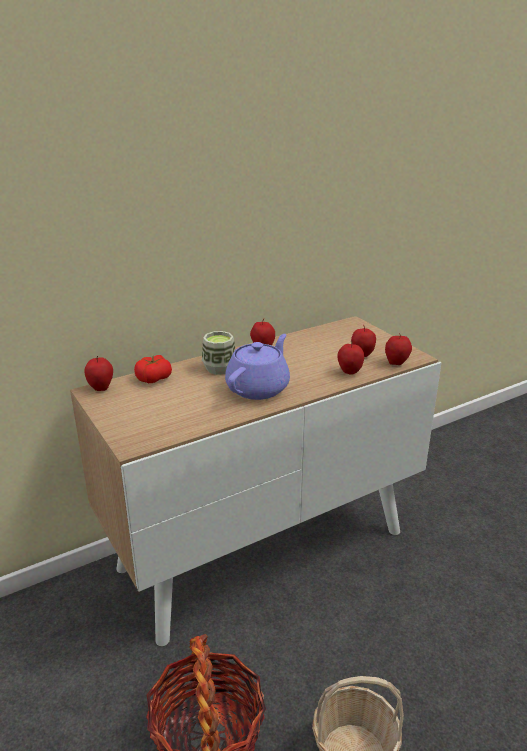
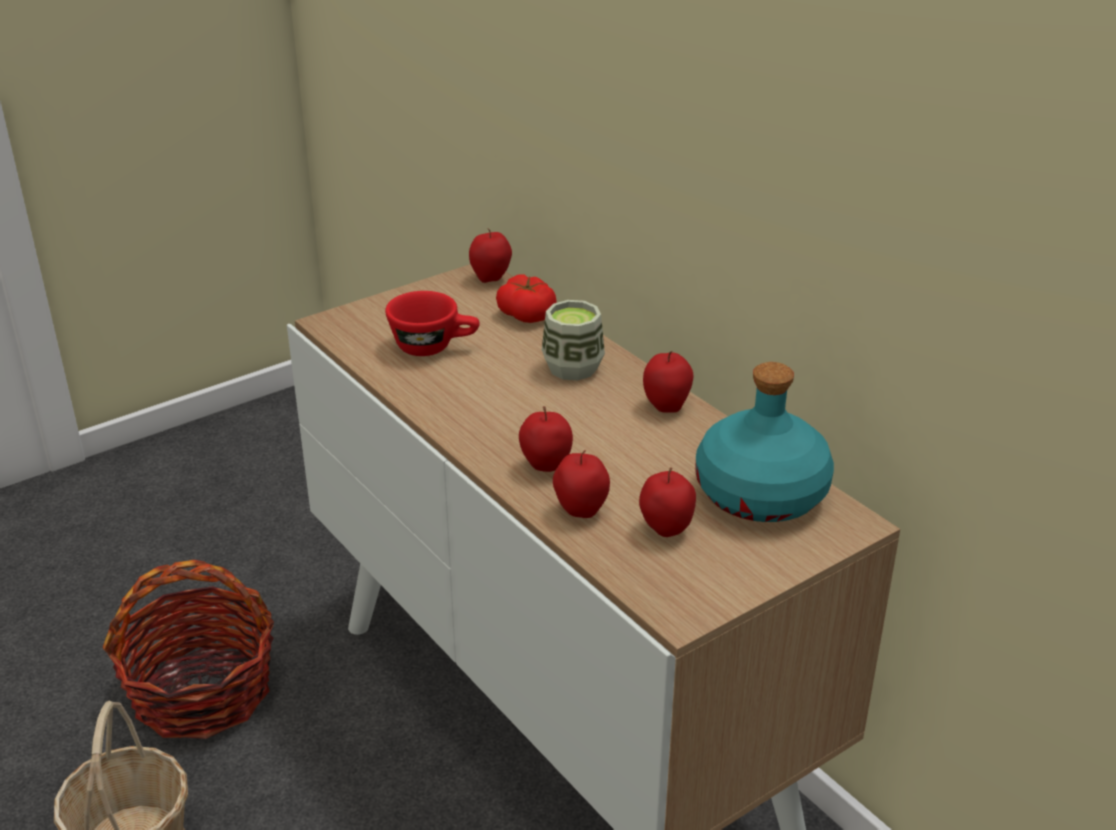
camera: 85 degrees right, 5 degrees up
(181, 407) = (434, 346): none -> red cup
(258, 388) = (503, 410): purple teapot -> none
(335, 336) = (760, 495): none -> turquoise bottle
(396, 363) = (637, 579): apple -> apple (545, 467)

